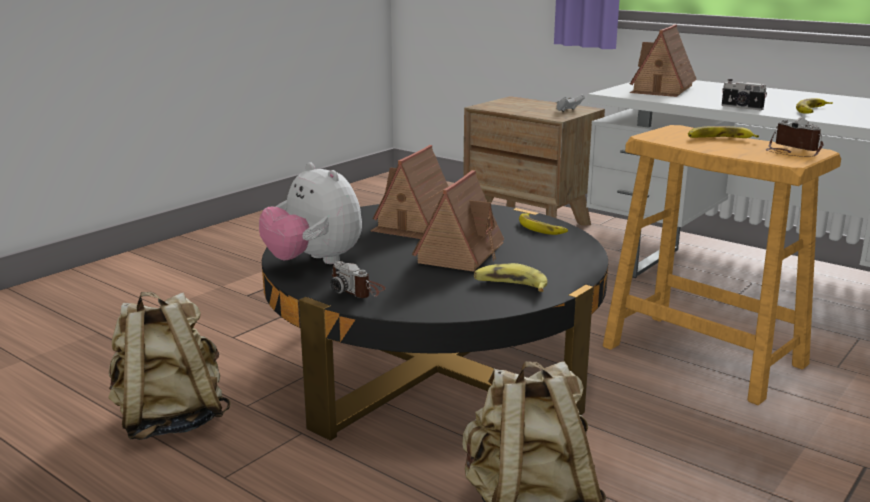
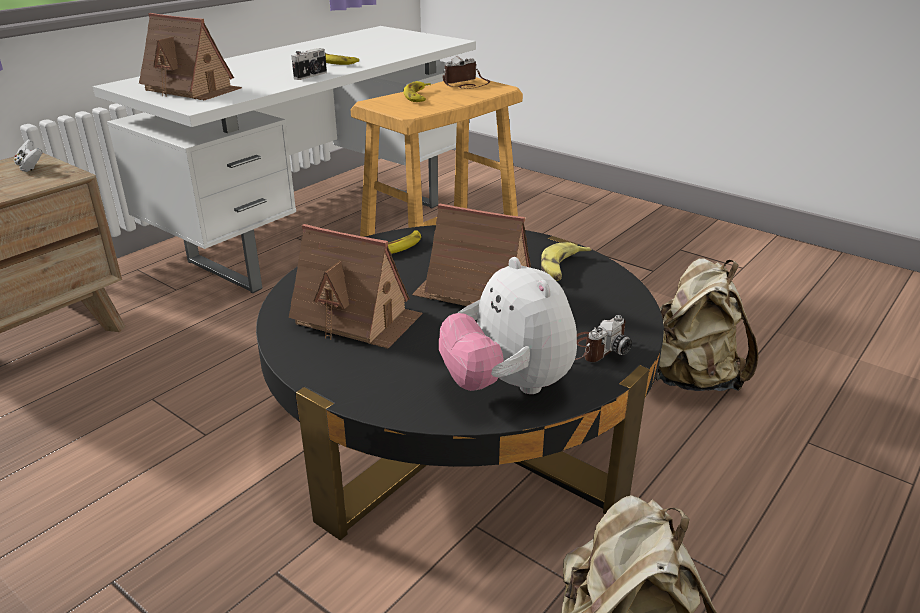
camera: 90 degrees left, 10 degrees up
(314, 262) = (507, 385): plush toy -> plush toy turned 105 degrees clockwise

